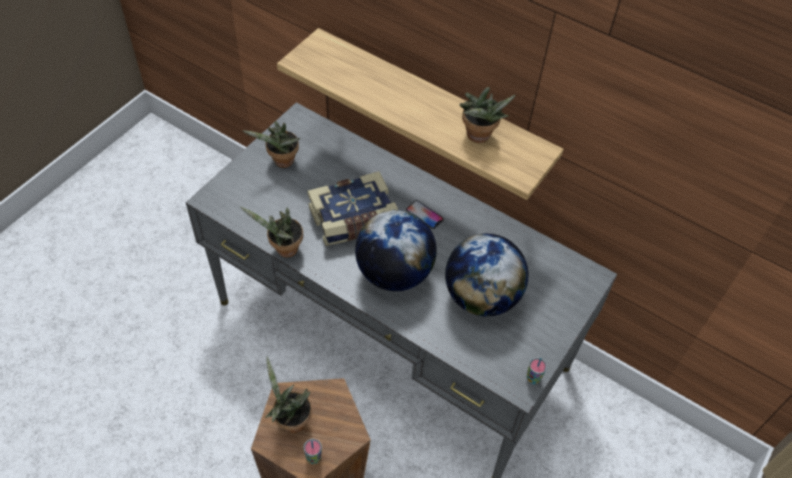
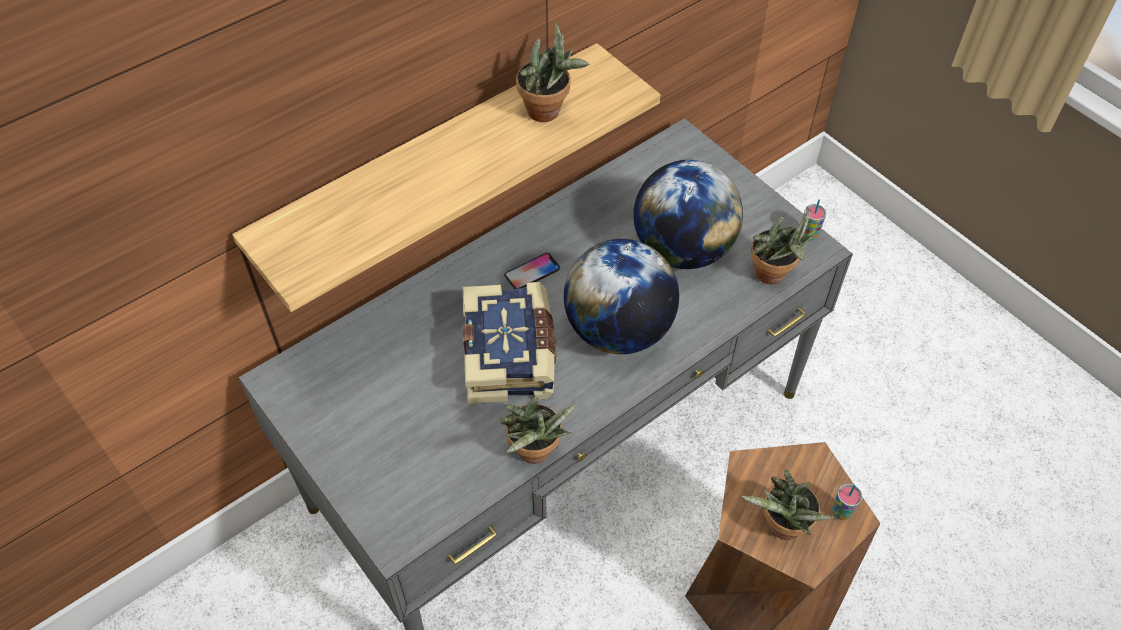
camera: 70 degrees left, 0 degrees up
(281, 162) = (361, 423): potted plant -> potted plant (773, 276)

